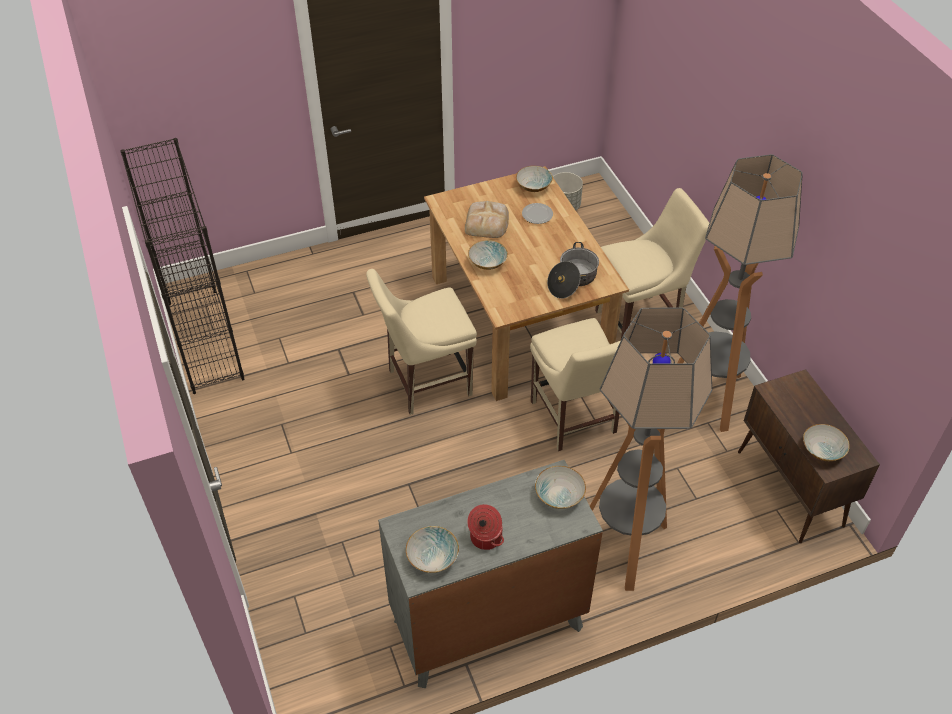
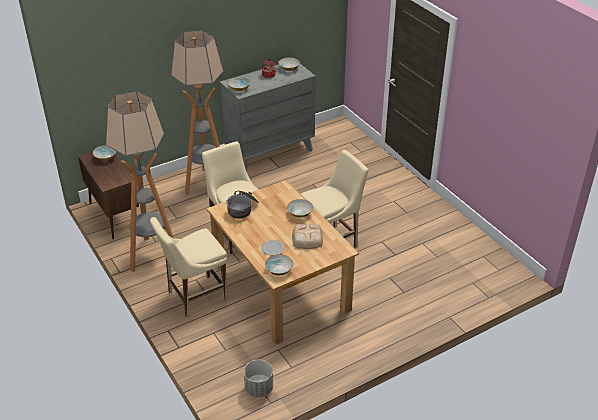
camera: 170 degrees right, 10 degrees down
(204, 339) = (483, 249): black bookcase -> none

